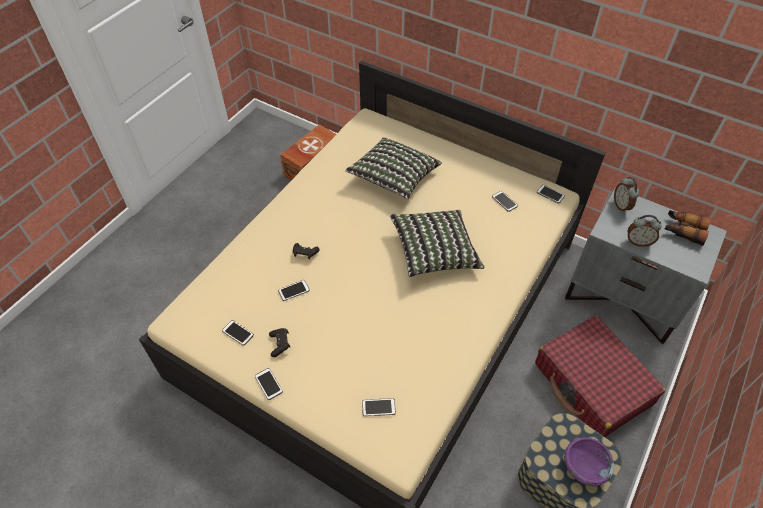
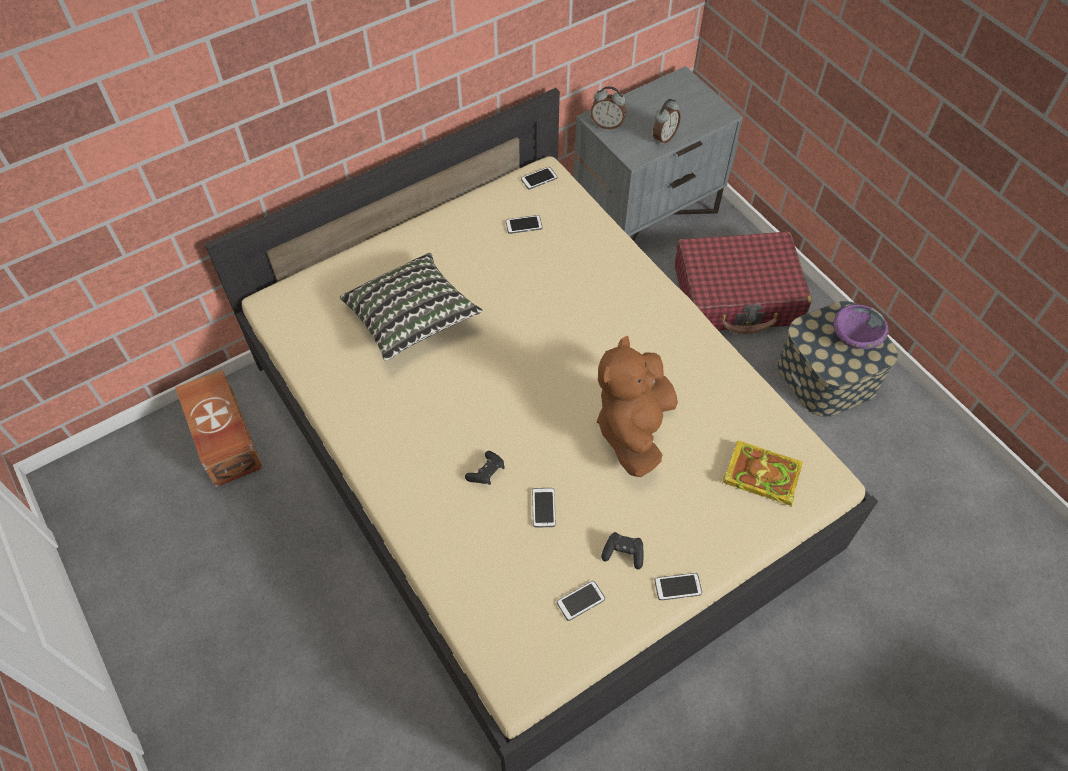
camera: 65 degrees left, 5 degrees up
(377, 318) = (633, 429): none -> brown plush toy
(378, 407) = (760, 475): phone -> book
(434, 252) = (562, 328): pillow -> none
(683, 230) = (668, 96): binoculars -> none

